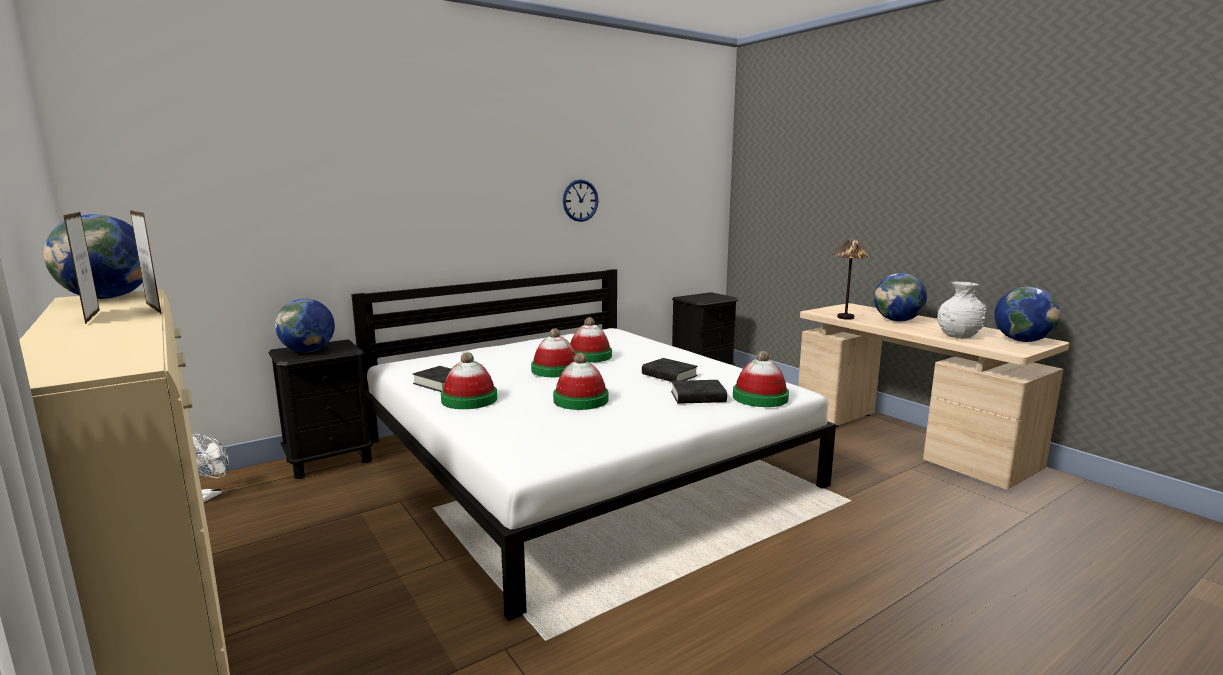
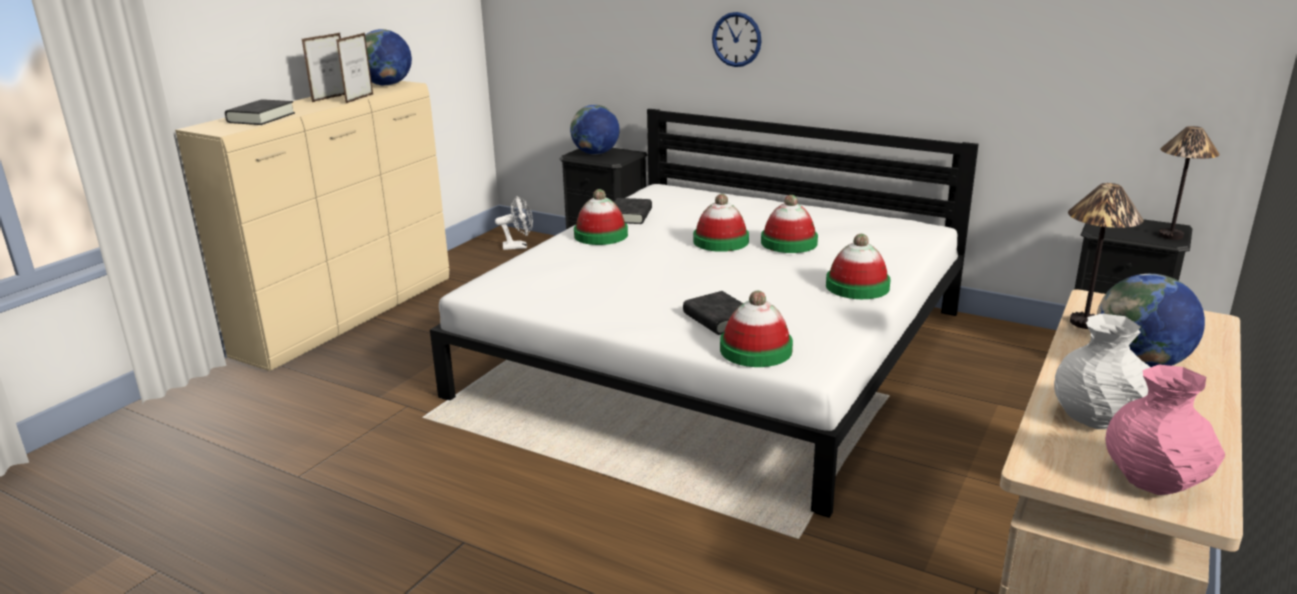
camera: 65 degrees right, 10 degrees up
(580, 200) = (934, 35): wall clock -> wall clock (736, 39)
(581, 400) = (646, 272): hat -> hat (857, 286)
(669, 375) = (778, 292): black book -> black book (261, 118)
(722, 296) = (1171, 236): none -> table lamp
(1022, 341) = (1155, 481): globe -> pink vase

